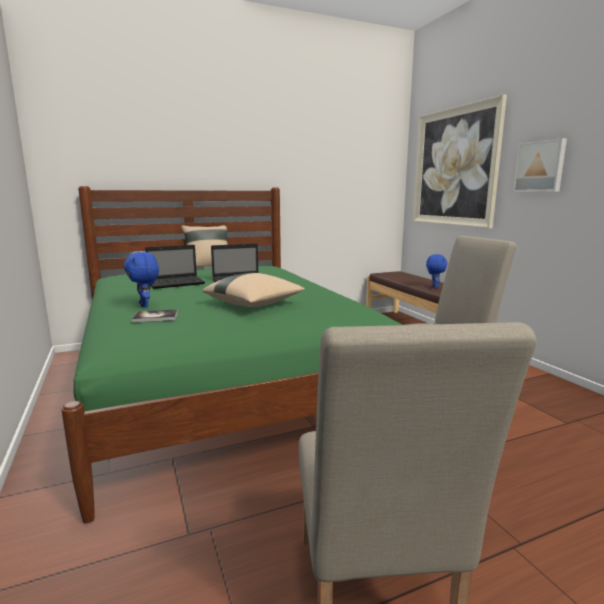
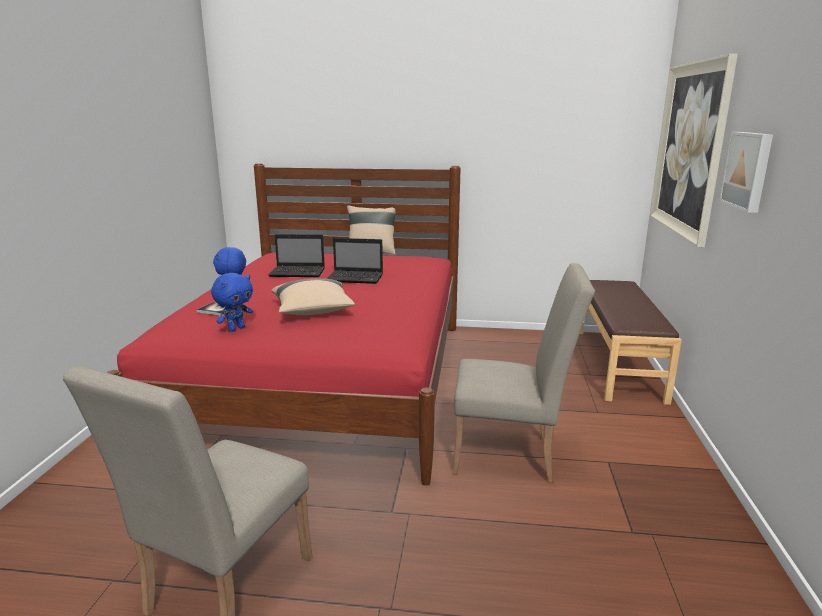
camera: 30 degrees right, 5 degrees up
(222, 384) = (327, 380): green bed -> red bed
(434, 287) = (628, 315): blue plush toy -> blue plush toy (236, 328)

